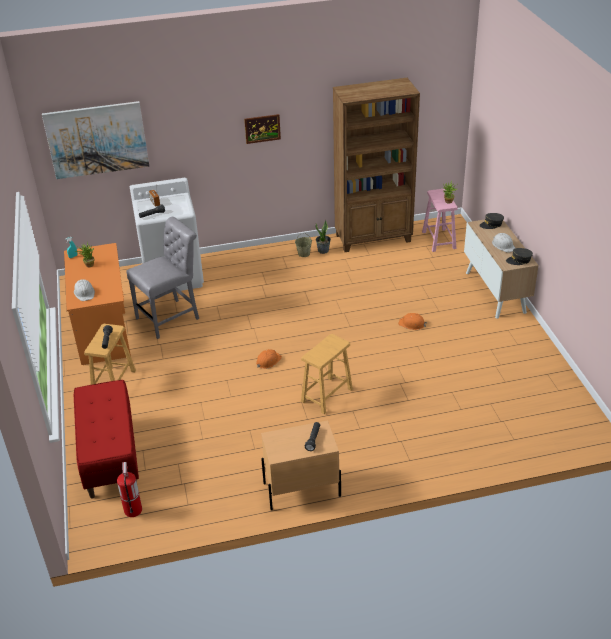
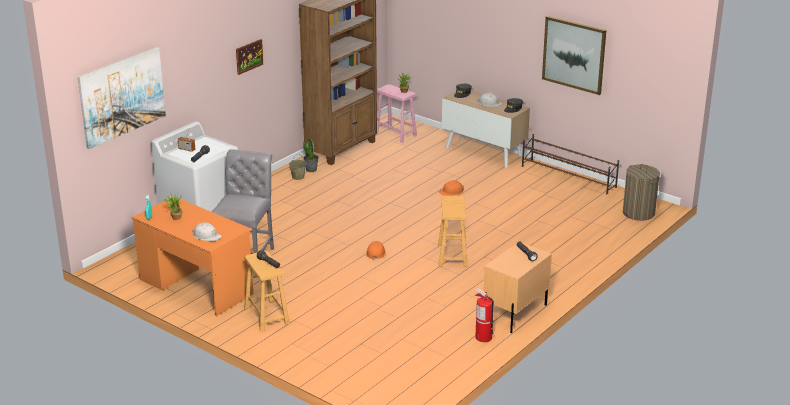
camera: 40 degrees left, 10 degrees down
(110, 455) = (339, 358): red bench -> none
(133, 510) = (410, 378): fire extinguisher -> fire extinguisher (483, 337)
(546, 355) = (568, 177): none -> brown shoe rack
(567, 433) = (638, 213): none -> laundry basket
(575, 226) = (574, 54): none -> picture

